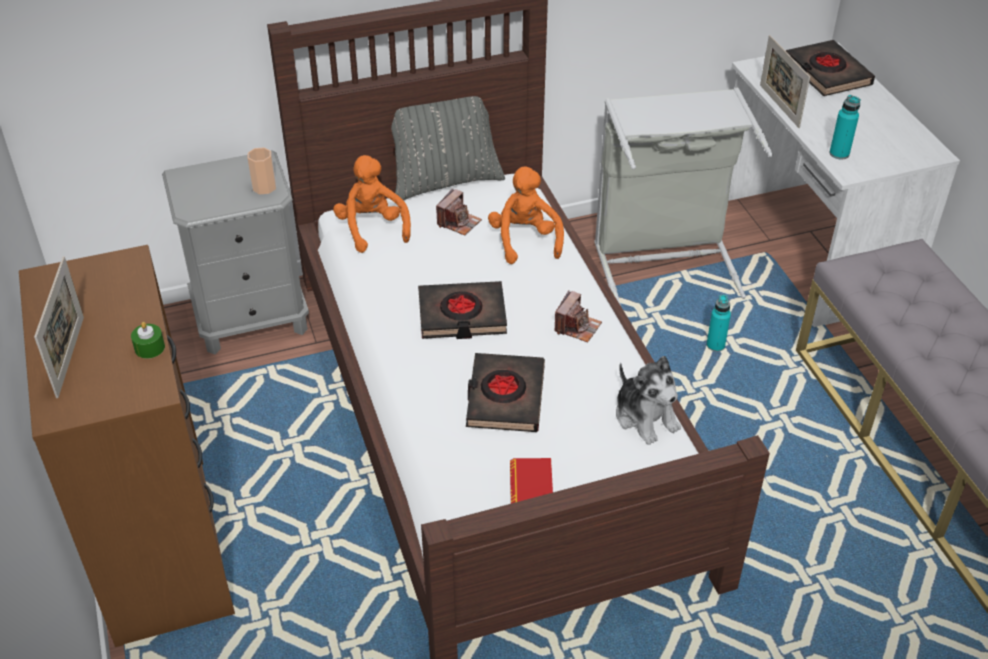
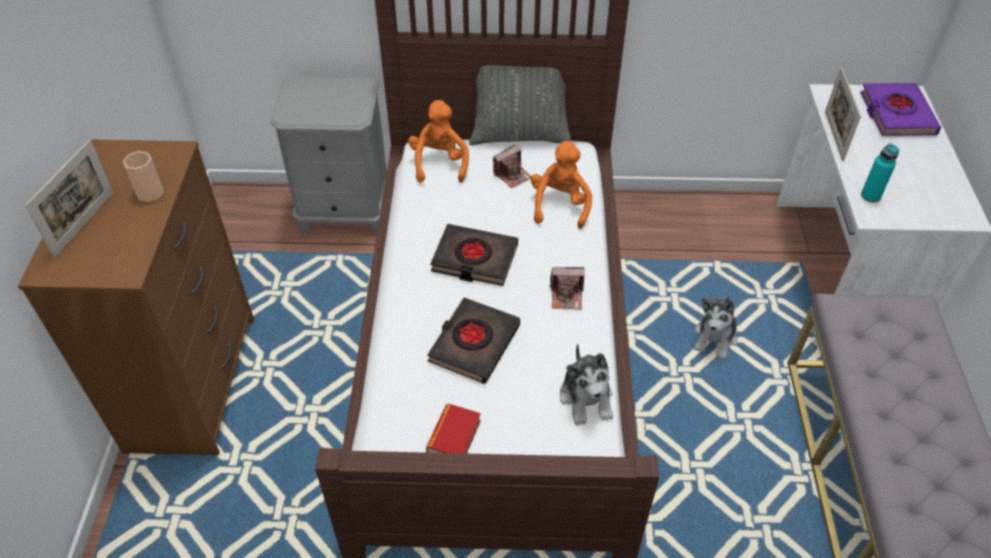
camera: 20 degrees right, 5 degrees up
(149, 348) = (146, 233): green candle -> none
(264, 187) = (353, 109): cup -> cup (150, 193)
(577, 327) = (567, 296): camera -> camera turned 45 degrees clockwise
(664, 260) = (704, 247): grey laundry basket -> none
(715, 345) = (715, 338): turquoise bottle -> plush toy
(827, 73) = (896, 114): black book -> purple book

